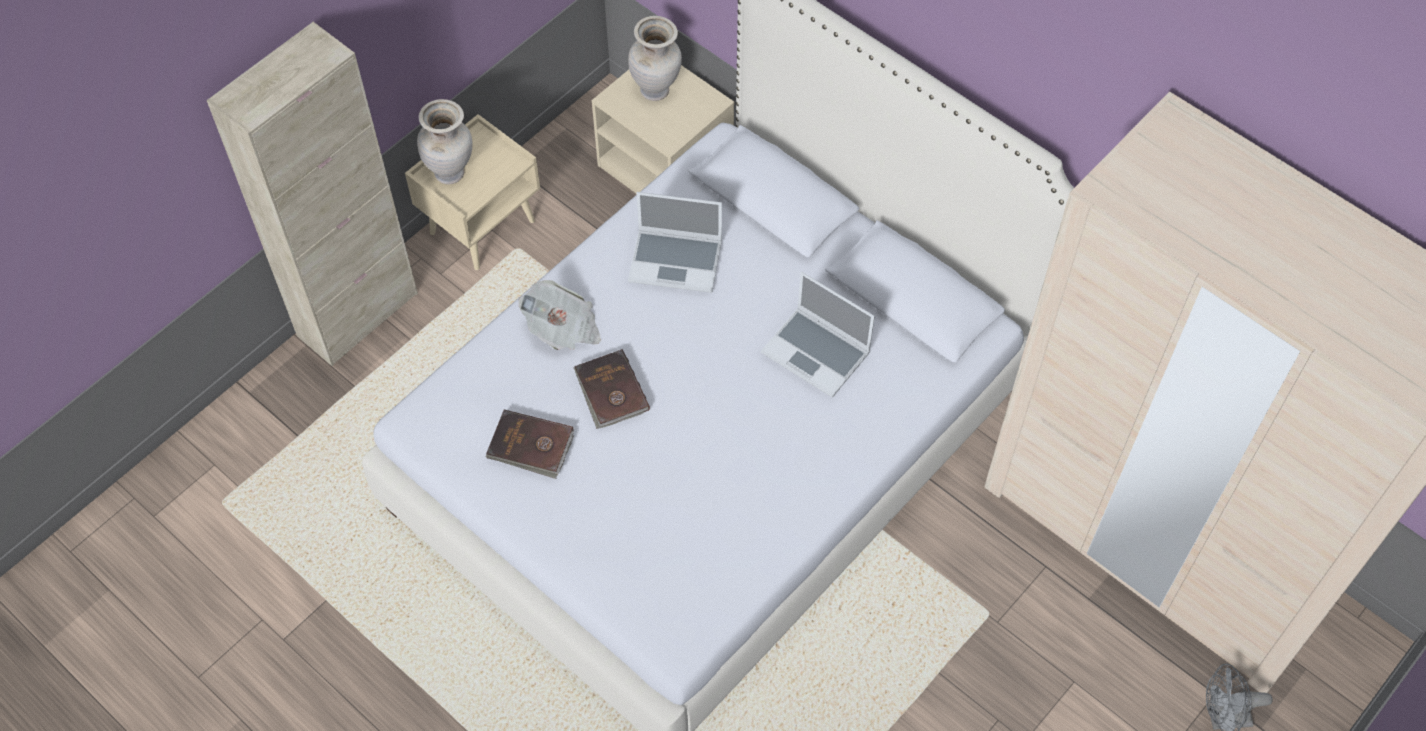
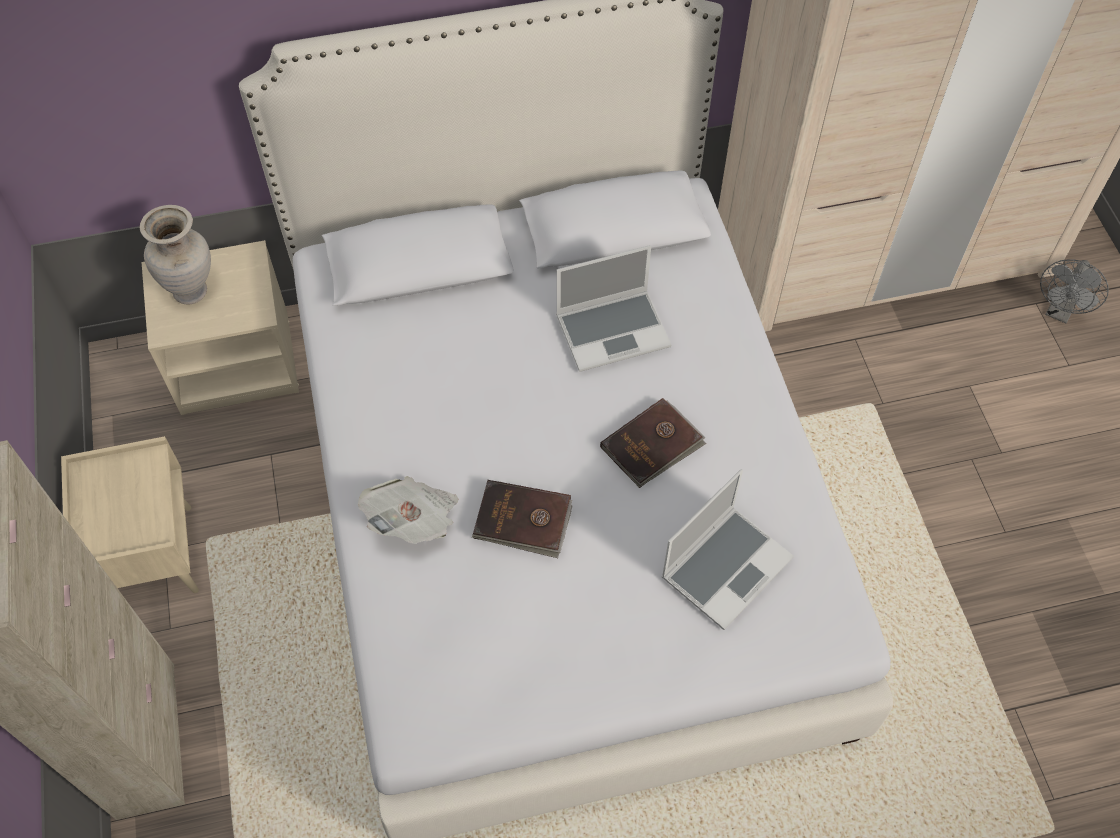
camera: 55 degrees left, 0 degrees up
(451, 173) = (106, 525): beige vase -> none
(530, 446) = (530, 631): brown book -> brown book (653, 445)
(677, 261) = (420, 378): laptop -> laptop (726, 566)

